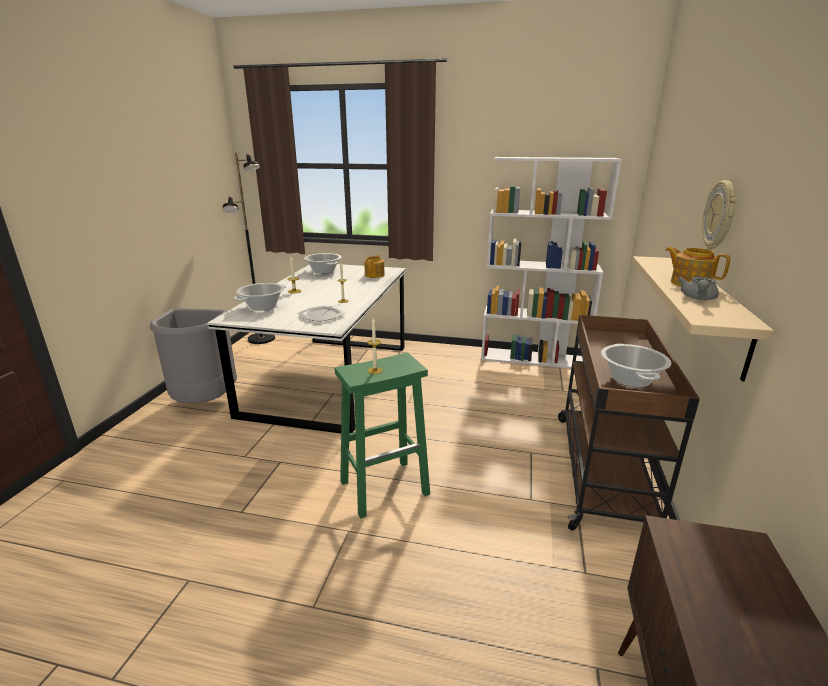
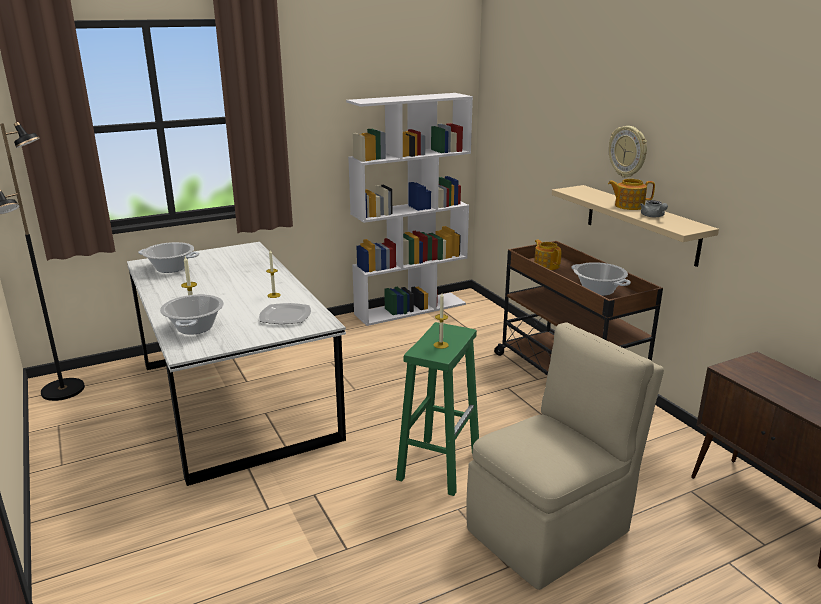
camera: 40 degrees left, 0 degrees up
(204, 403) = (119, 487): grey trash can -> none
(375, 275) = (244, 258): teapot -> teapot (546, 265)
(393, 601) = (551, 529): none -> beige chair

